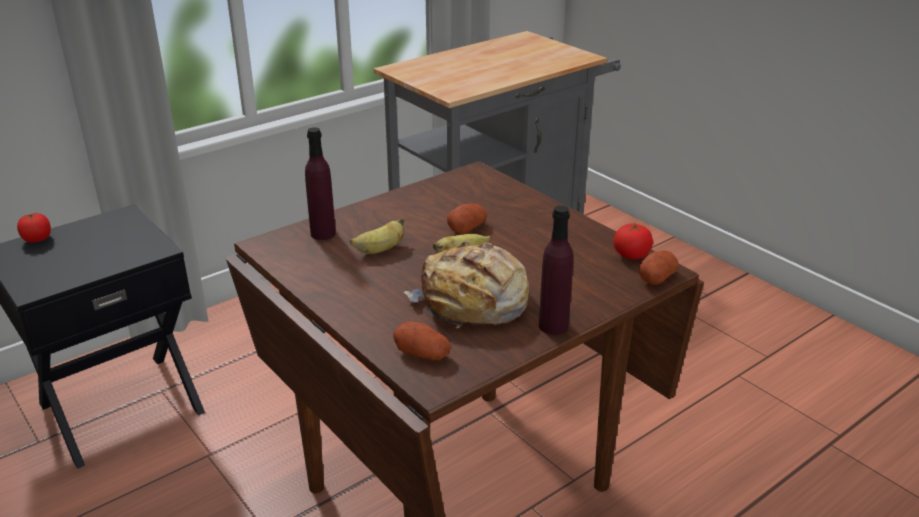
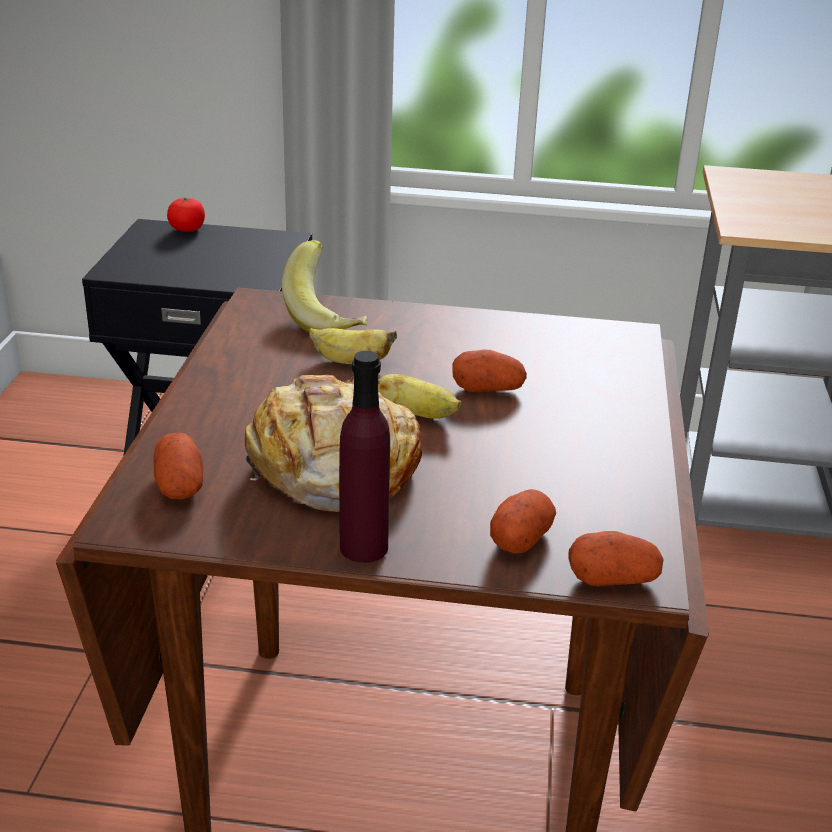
camera: 45 degrees right, 0 degrees up
(323, 233) = (329, 318): purple bottle -> banana
(600, 283) = (520, 538): none -> potato
(631, 255) = (635, 532): tomato -> none

